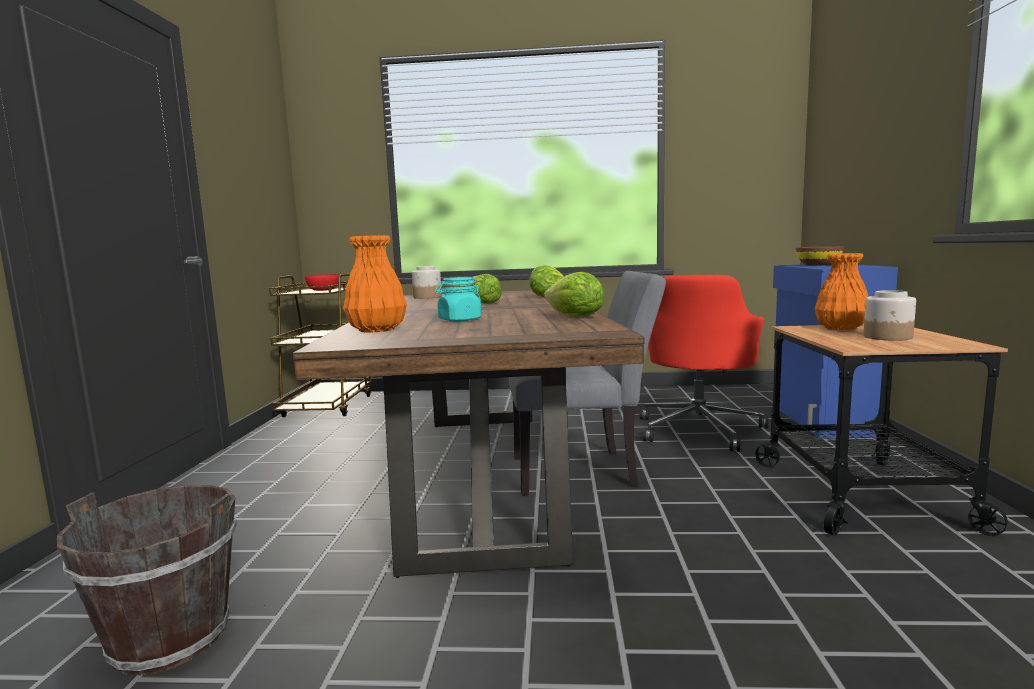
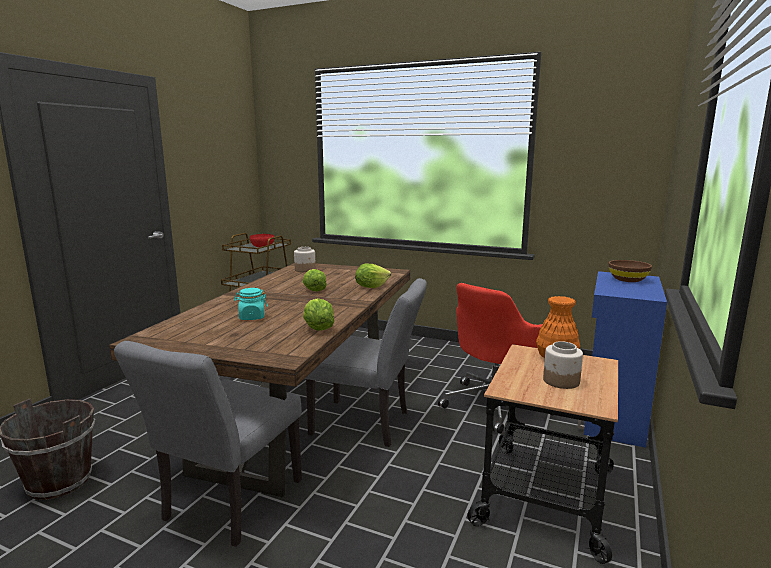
camera: 20 degrees right, 5 degrees up
(376, 330) = (188, 322): orange vase -> none
(503, 595) = (226, 505): none -> grey chair

